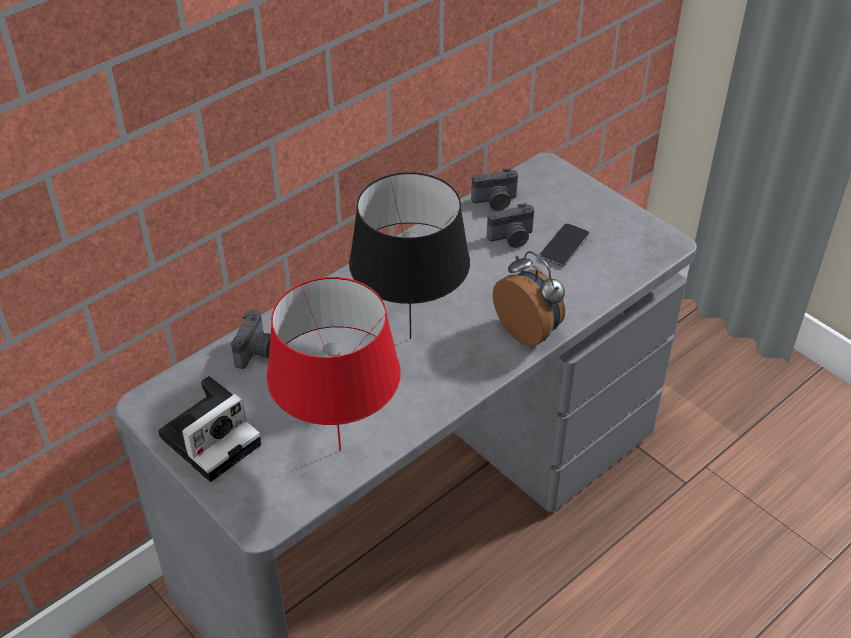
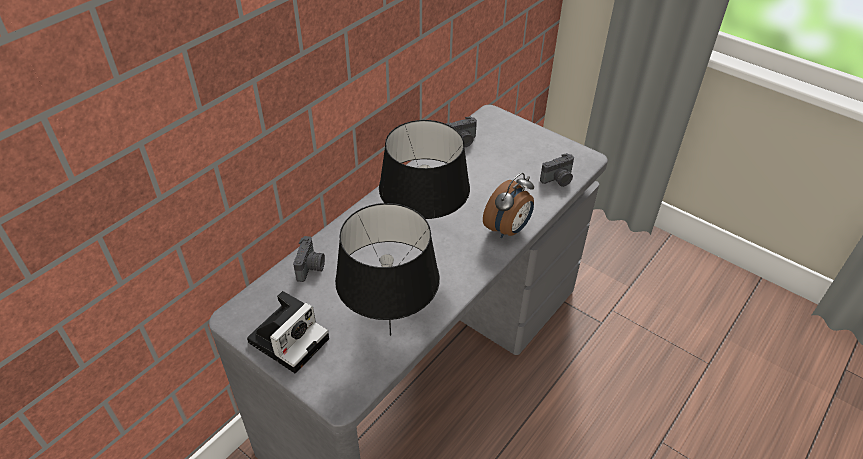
camera: 10 degrees left, 0 degrees up
(340, 451) = (391, 336): red table lamp -> black table lamp
(512, 238) = (479, 165): camera -> camera (558, 180)
(529, 330) = (508, 229): alarm clock -> alarm clock turned 90 degrees clockwise
(564, 246) = (517, 167): phone -> none

